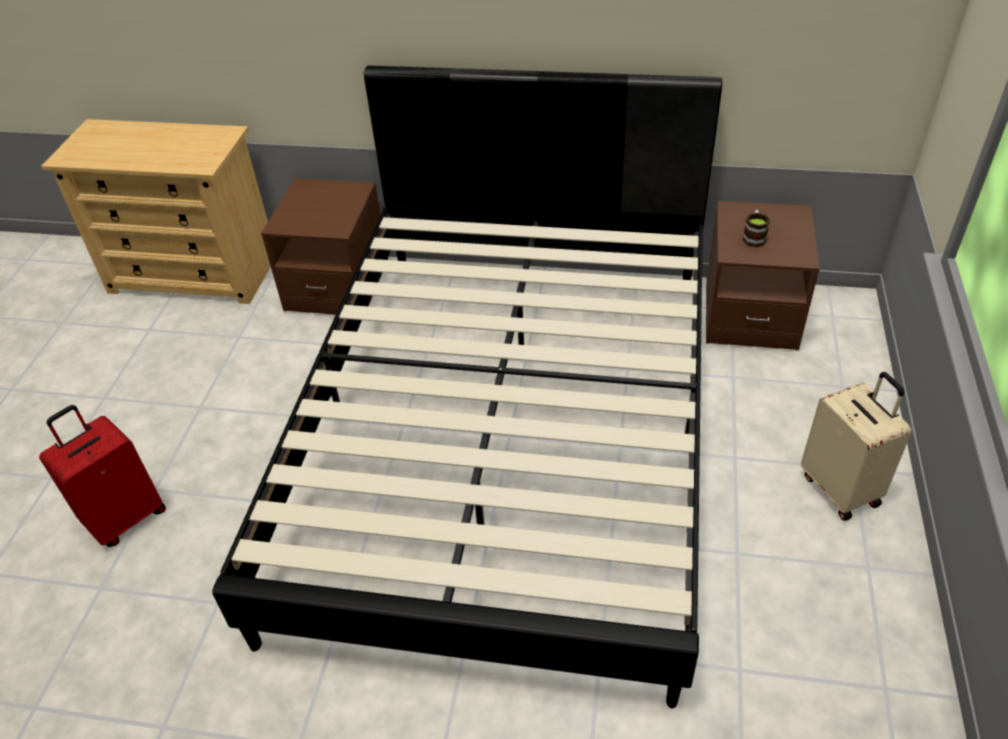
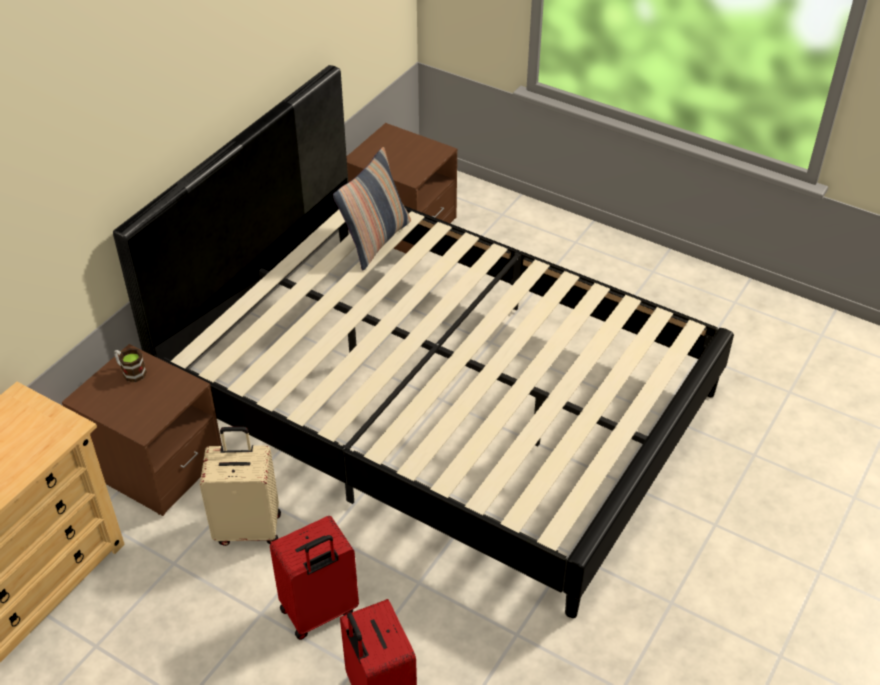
camera: 70 degrees left, 0 degrees up
(210, 443) = (319, 612): none -> red suitcase
(627, 273) = (375, 241): none -> pillow
(754, 237) = (401, 161): mug -> mug (131, 372)
(841, 489) = (588, 255): beige suitcase -> beige suitcase (248, 527)

